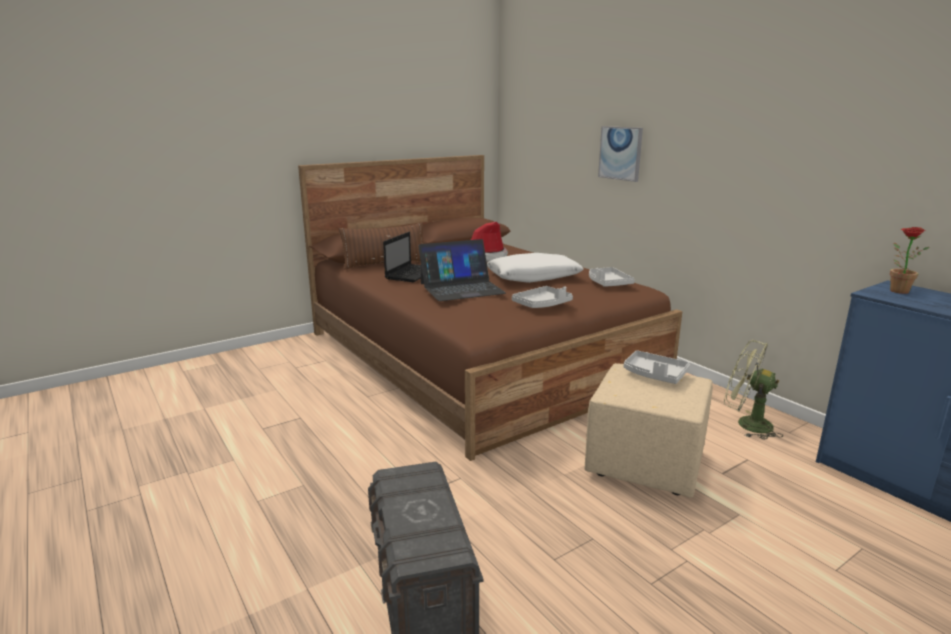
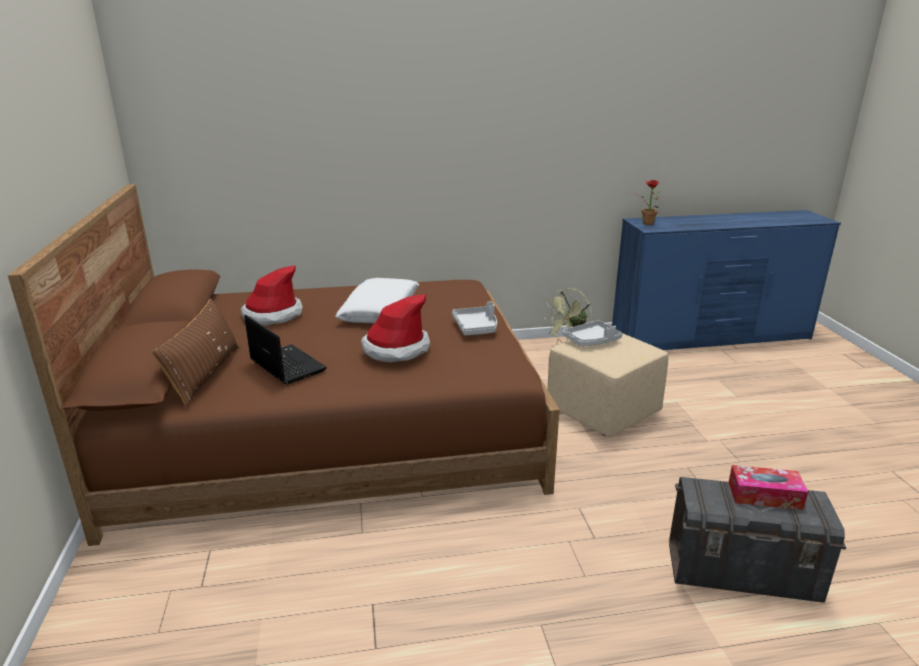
camera: 65 degrees left, 5 degrees up
(433, 514) = (764, 495): none -> tissue box
(461, 288) = (395, 349): laptop -> hat
(608, 283) = (440, 289): grey tray -> none
(620, 153) = (364, 155): picture -> none

